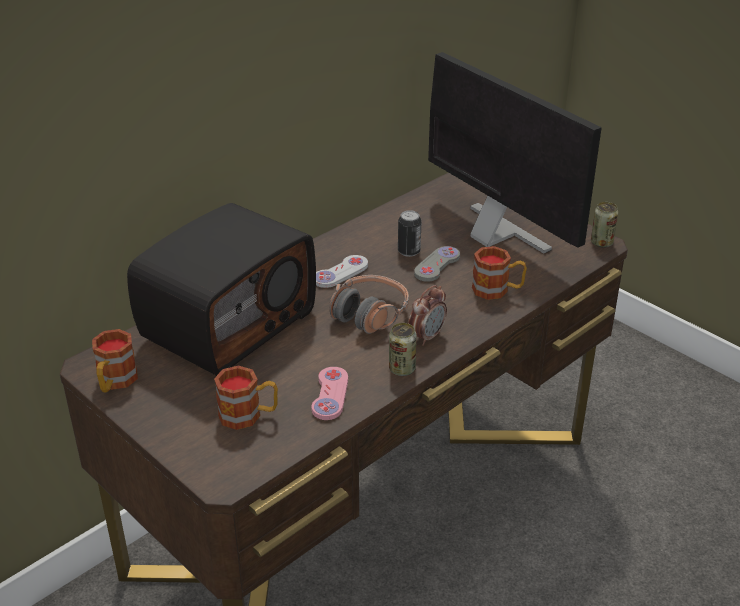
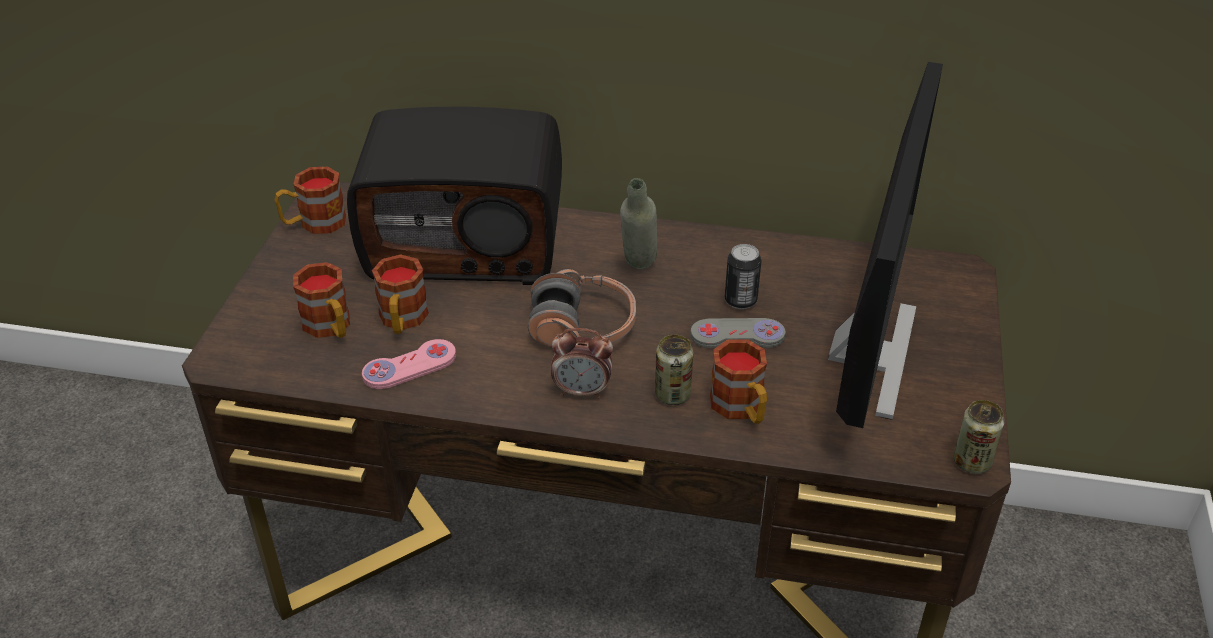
camera: 55 degrees right, 5 degrees up
(279, 381) = (402, 321): none -> mug
(340, 273) = (638, 271): white game controller -> grey bottle
(402, 369) = (502, 399): can -> can (672, 395)

